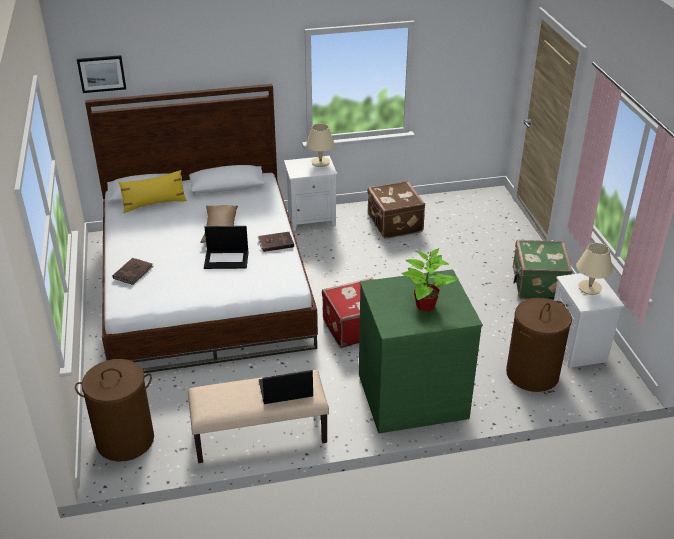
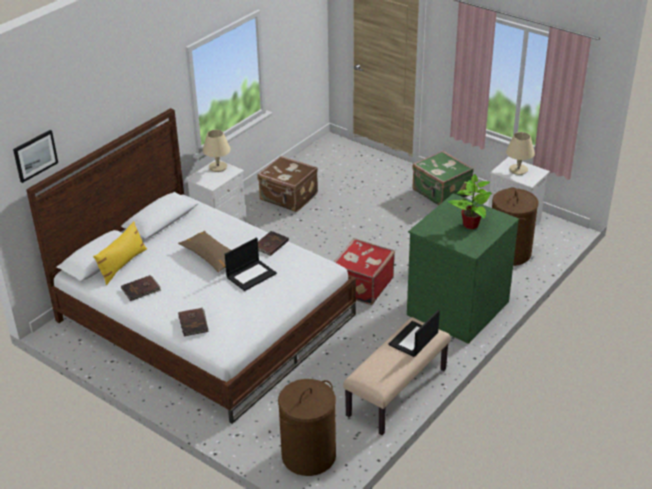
camera: 40 degrees left, 0 degrees up
(139, 228) = (141, 289): none -> brown book

